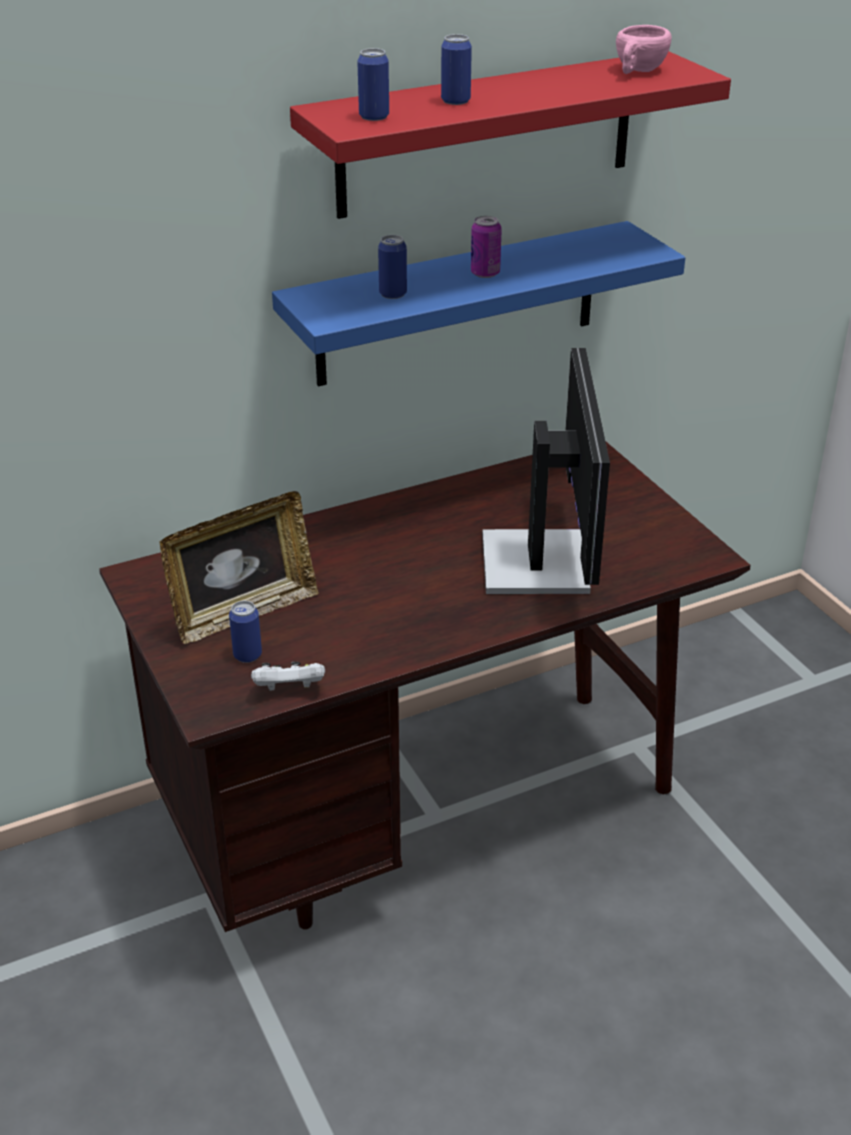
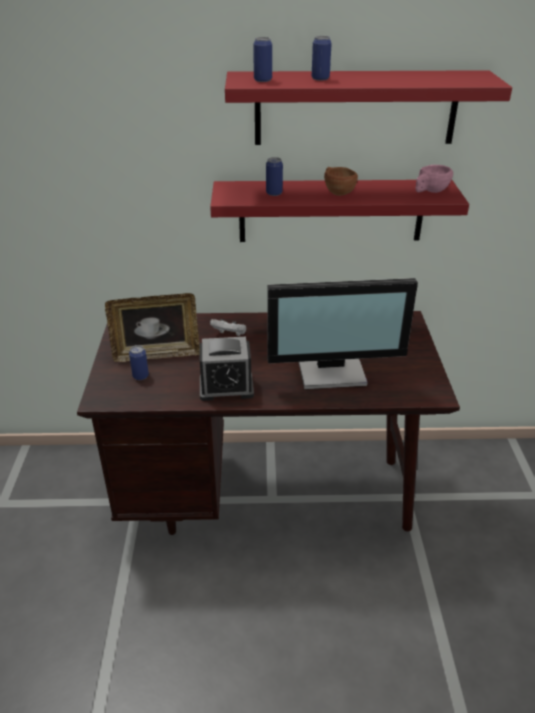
camera: 25 degrees right, 0 degrees up
(289, 690) = (145, 400): white game controller -> white game controller (230, 335)
(401, 632) = (226, 387): none -> alarm clock
(458, 304) = (331, 211): blue shelf -> red shelf
(485, 273) = (337, 192): can -> brown cup
(540, 562) = (332, 370): monitor -> monitor turned 60 degrees clockwise
(637, 72) = (453, 77): pink cup -> pink cup (429, 191)

